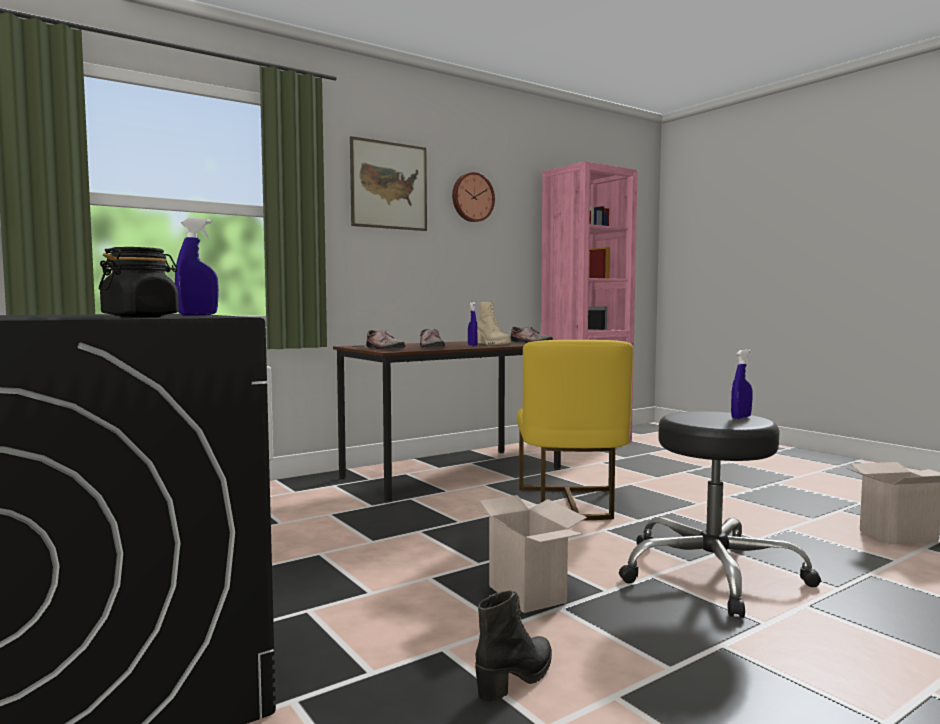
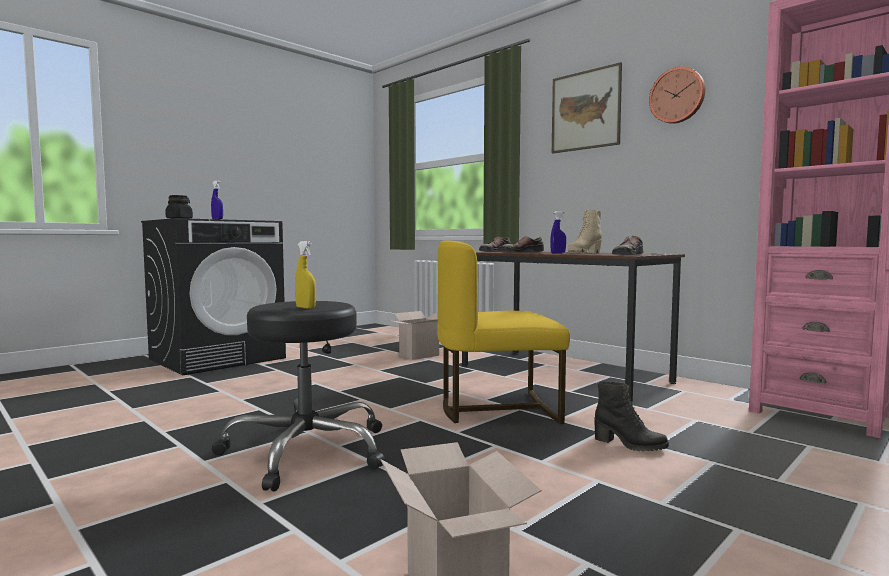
camera: 80 degrees right, 0 degrees up
(517, 678) = (179, 403): black boot -> black boot (629, 445)
(530, 594) = (282, 402): cardboard box -> cardboard box (418, 356)
(741, 417) = (305, 308): blue spray bottle -> yellow spray bottle

